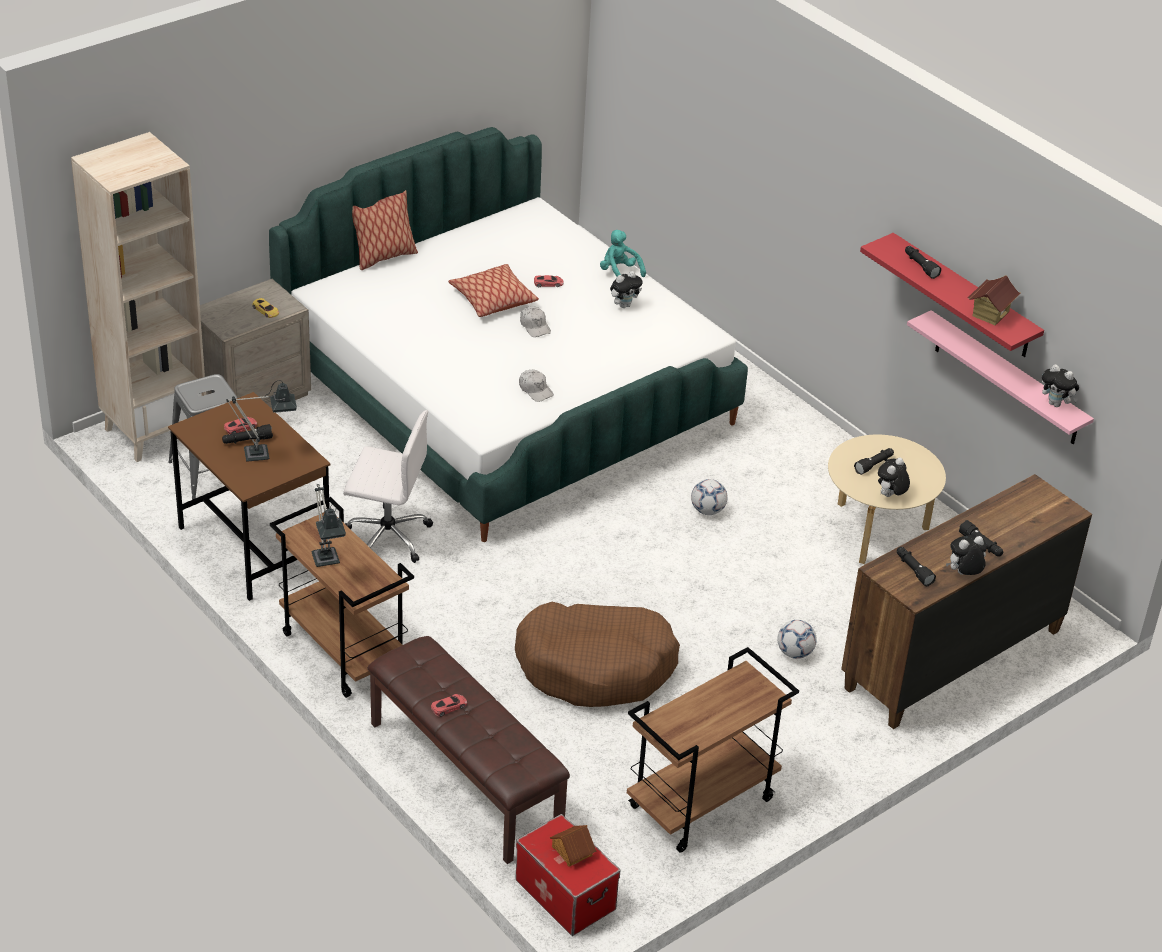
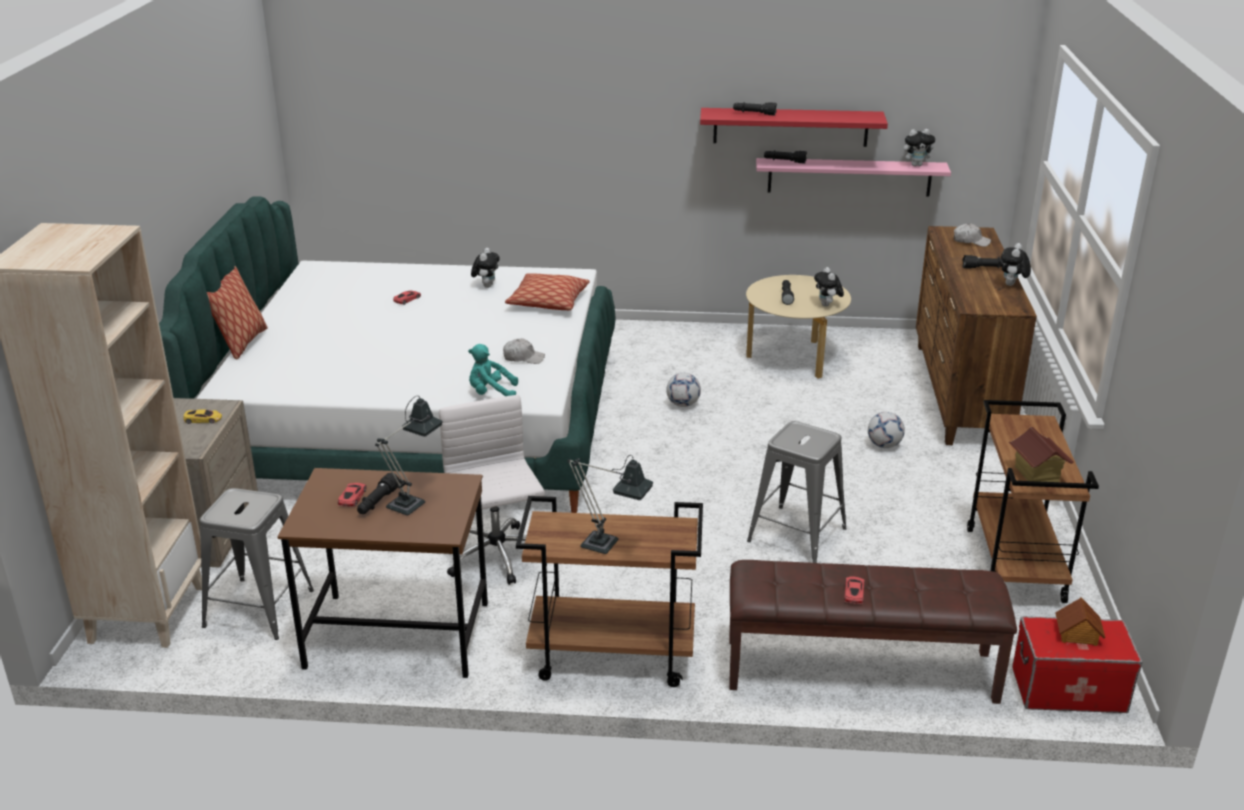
camera: 45 degrees left, 10 degrees down
(386, 537) = (497, 557): white office chair -> white office chair turned 75 degrees counterclockwise
(493, 299) = (383, 326): pillow -> pillow (548, 302)
(535, 326) = (447, 325): white cap -> white cap (970, 241)
(596, 666) = (796, 534): brown dog bed -> grey stool
(619, 273) = (447, 272): turquoise plush toy -> turquoise plush toy (491, 393)
(913, 570) = (986, 298): black flashlight -> black flashlight (784, 161)
(990, 314) = (842, 116): toy house -> toy house (1036, 474)

